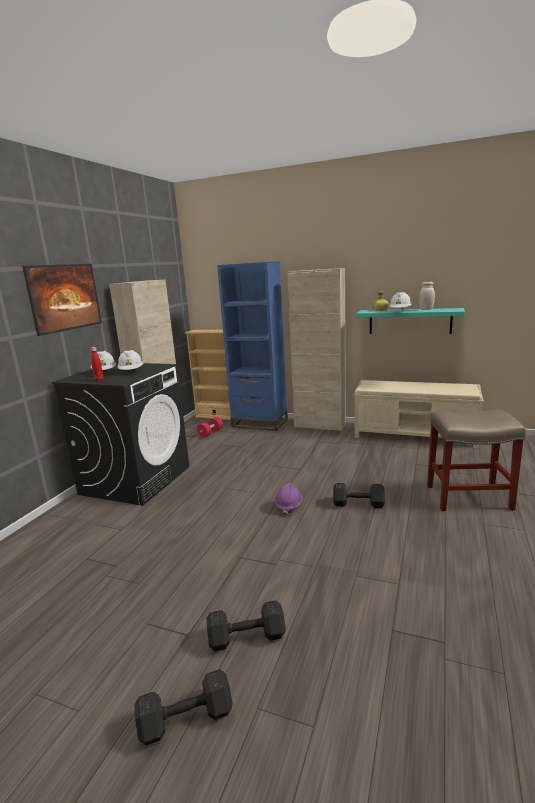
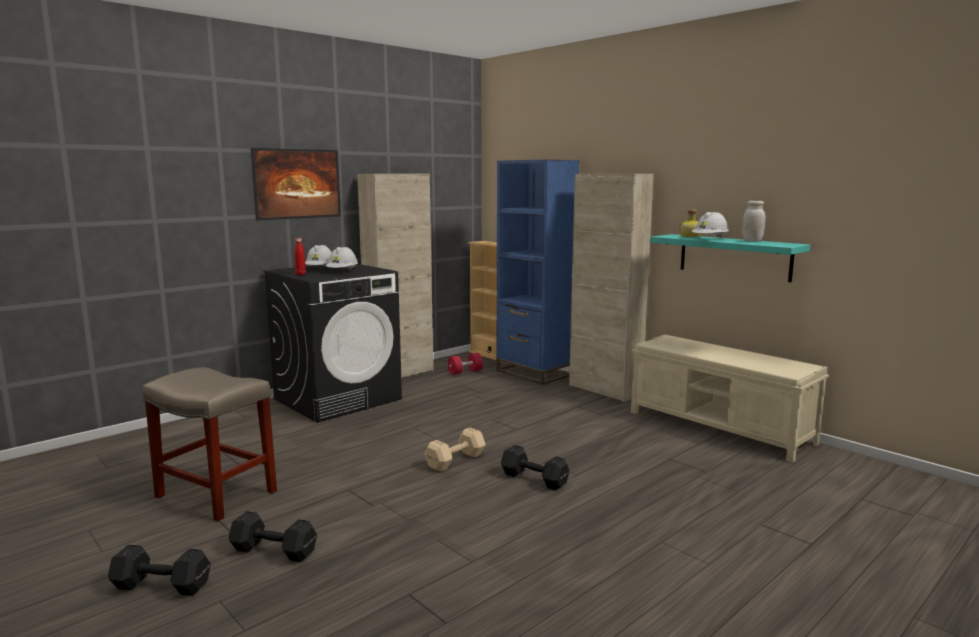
camera: 25 degrees right, 5 degrees down
(289, 506) = (454, 461): purple hard hat -> beige dumbbell
(469, 497) = (688, 510): beige stool -> beige stool (218, 494)

